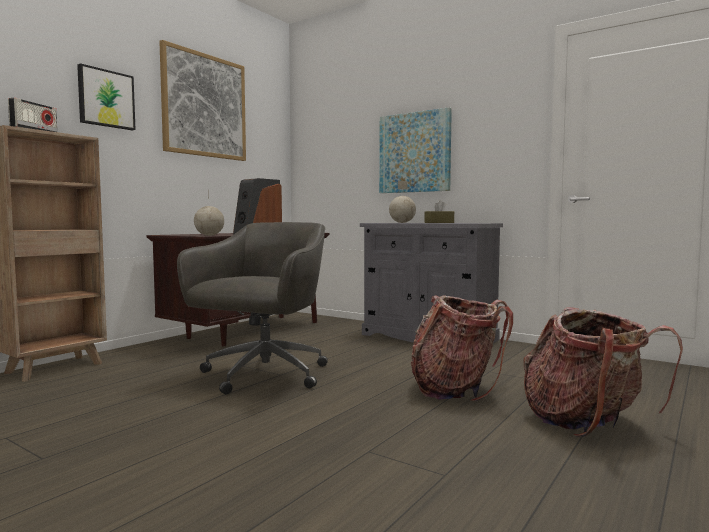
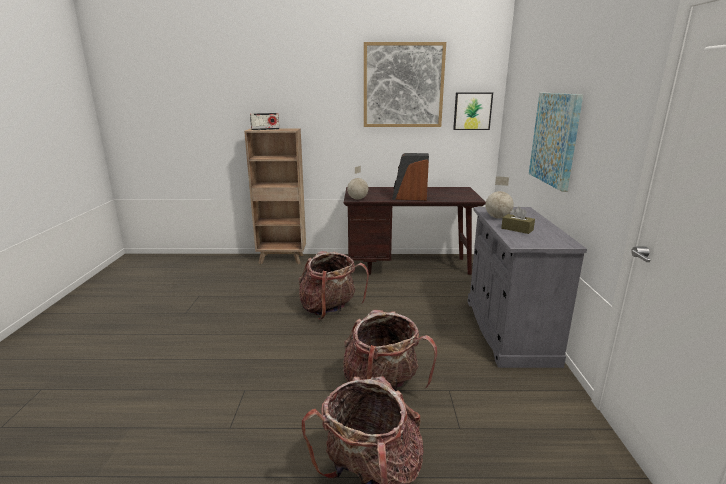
camera: 55 degrees right, 15 degrees up
(106, 99) = (321, 96): picture -> picture (472, 111)
(262, 375) = (330, 309): grey office chair -> backpack

